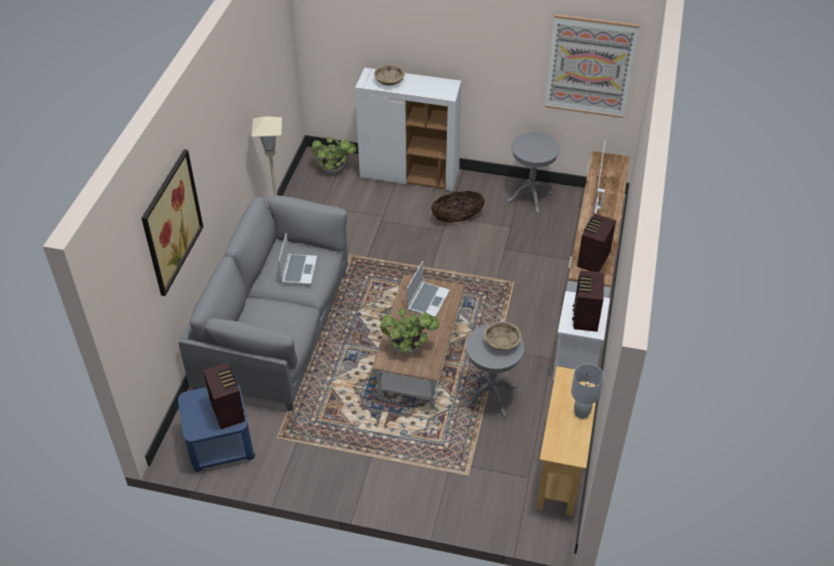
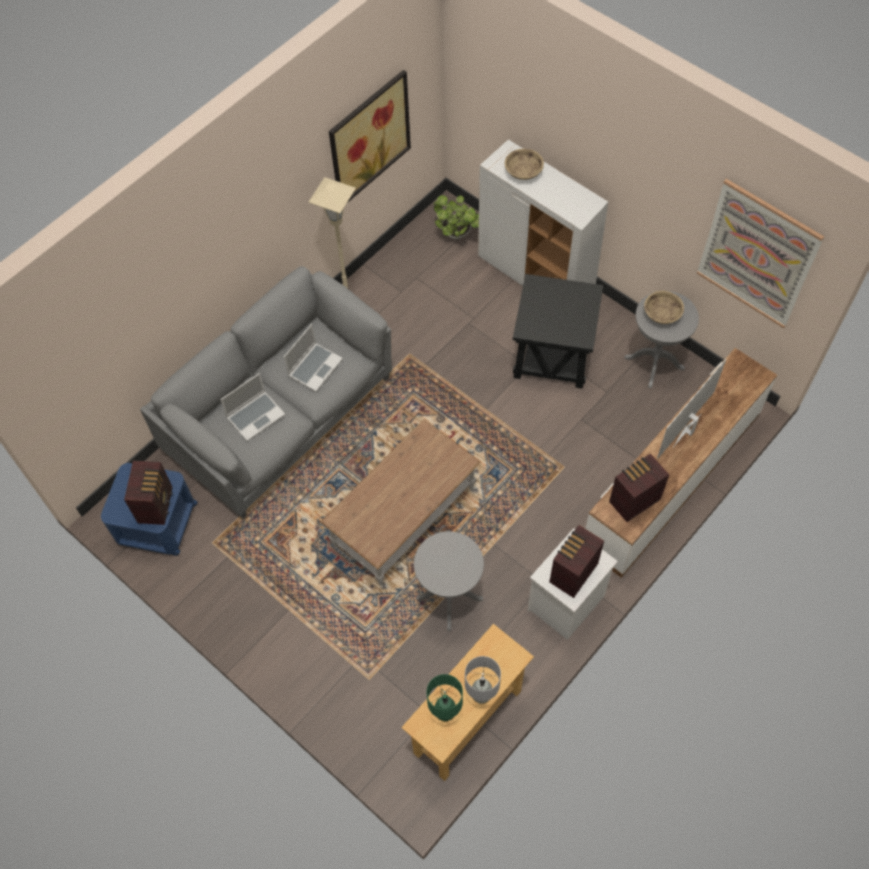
camera: 30 degrees right, 15 degrees up
(171, 222) = (144, 295): picture -> picture (369, 138)
(409, 347) = (373, 514): potted plant -> none
(427, 300) = (428, 464): laptop -> laptop (256, 416)
(457, 218) = (553, 355): basket -> black side table
(501, 343) = (458, 563): beige bowl -> beige bowl (662, 314)
(564, 435) = (445, 712): none -> green table lamp

